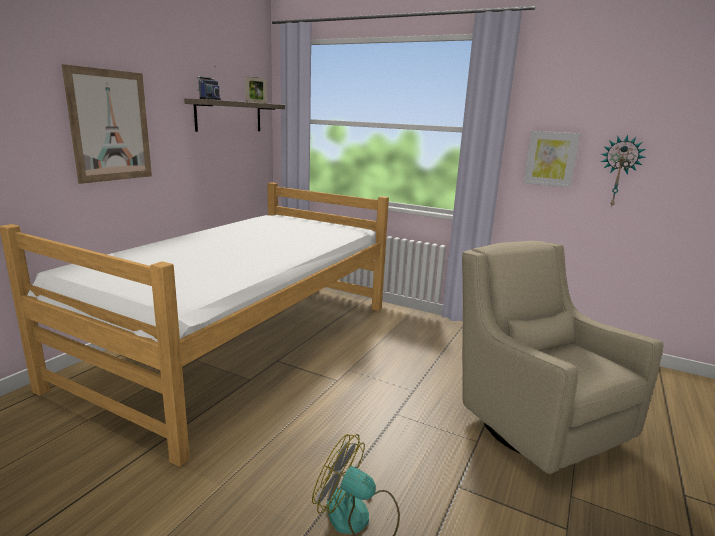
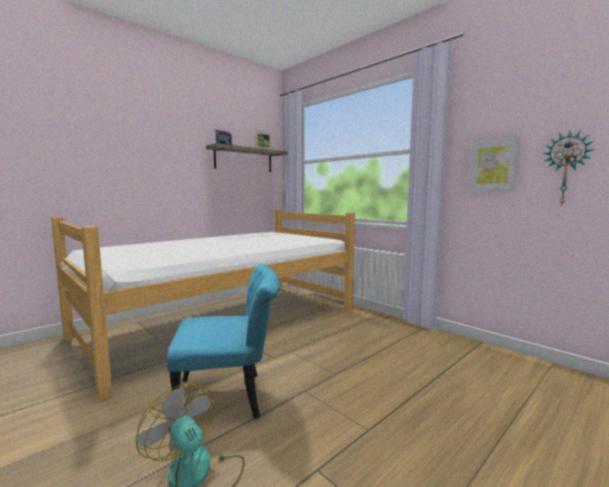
camera: 20 degrees right, 10 degrees down
(110, 126) = (145, 160): picture -> none
(327, 434) = (230, 397): none -> turquoise chair
(531, 422) = (443, 422): beige armchair -> none

